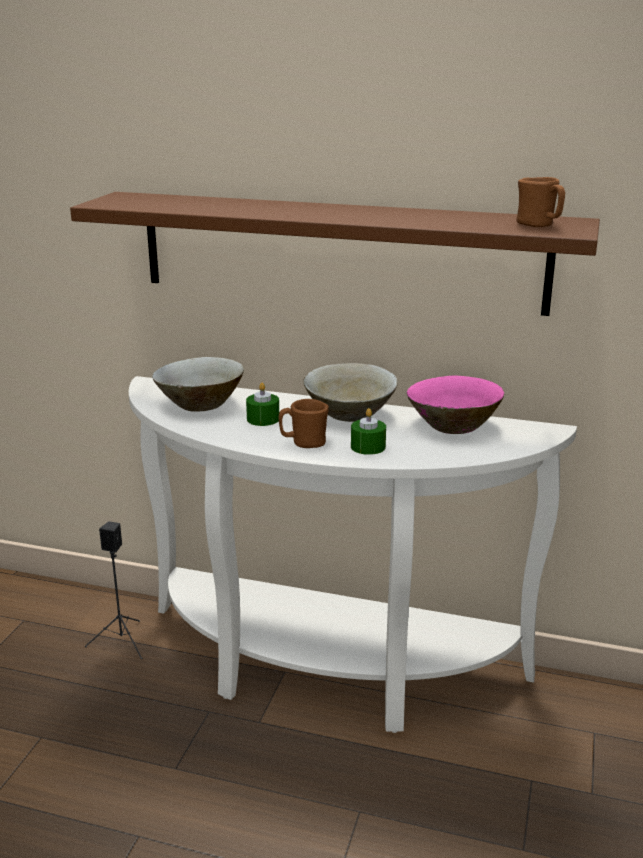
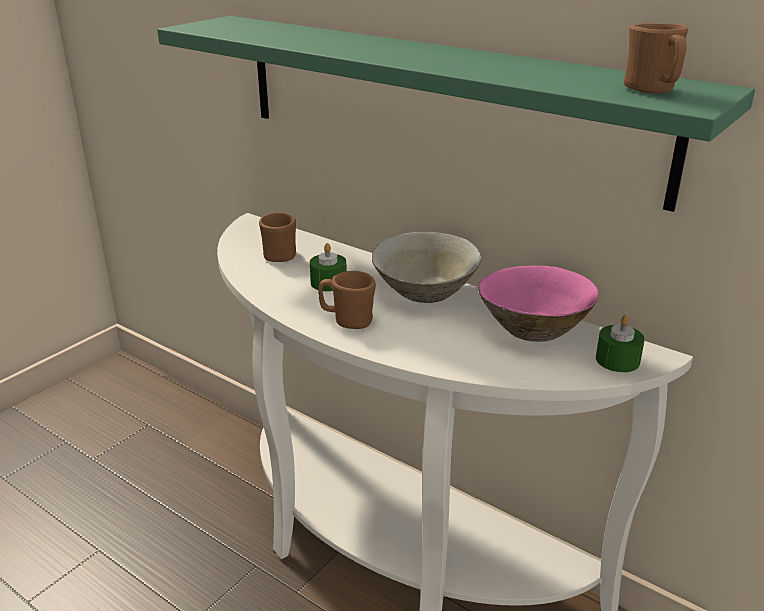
camera: 20 degrees right, 5 degrees up
(123, 642) = (218, 468): black speaker -> none
(200, 404) = (280, 254): beige bowl -> brown mug
(339, 251) = (437, 102): brown shelf -> green shelf
(368, 447) = (414, 338): green candle -> green candle (617, 360)

